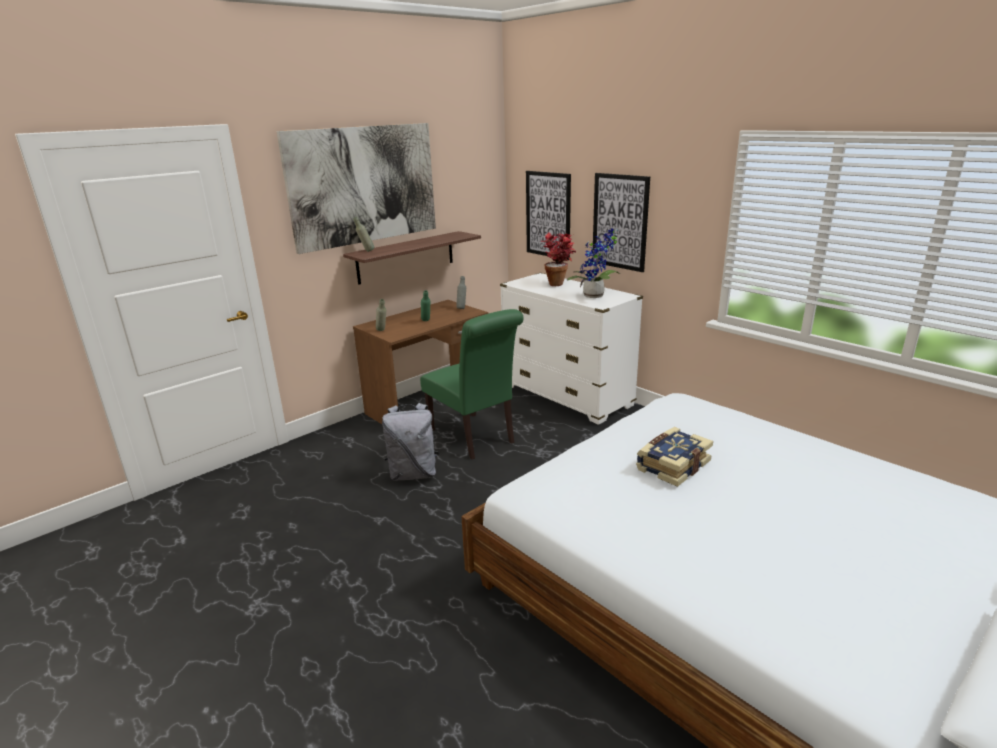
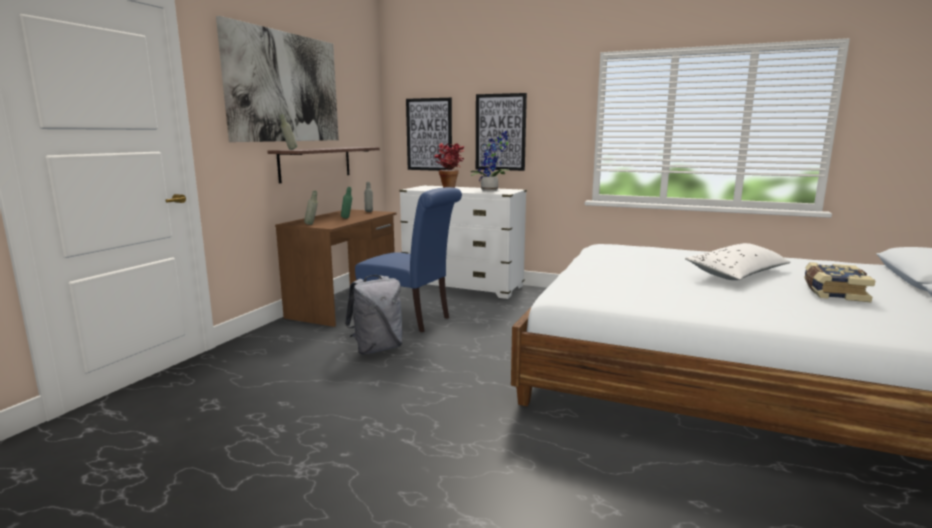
camera: 25 degrees left, 10 degrees down
(475, 438) = (411, 319): green chair -> blue chair
(672, 465) = (650, 269): book -> book (833, 292)
(778, 496) = (737, 273): none -> white pillow

